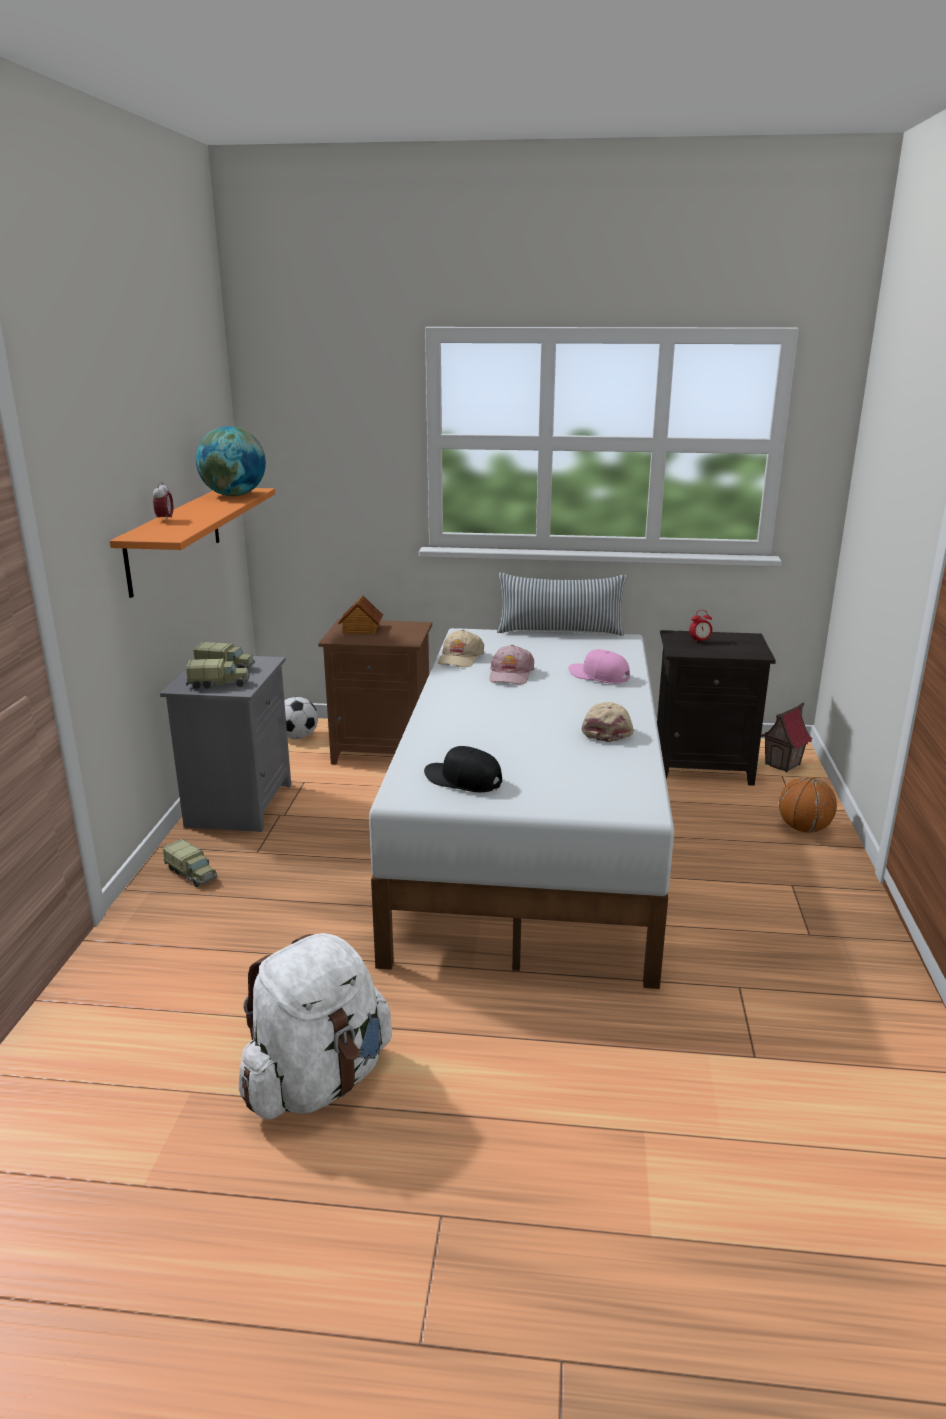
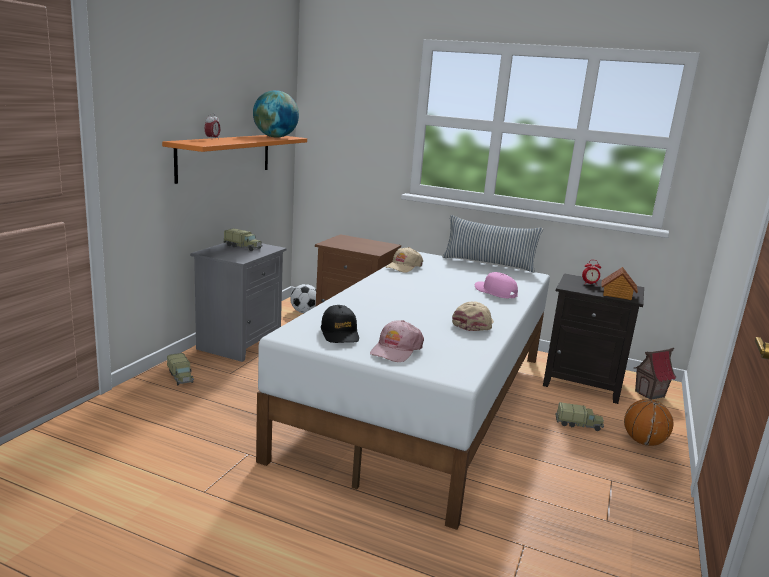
camera: 15 degrees right, 5 degrees down
(219, 684) = (230, 254): toy truck -> toy truck (578, 424)
(318, 1081) = (165, 527): white backpack -> none
(361, 629) = (349, 241): toy house -> toy house (617, 294)
(463, 780) = (340, 333): black cap -> black cap turned 150 degrees counterclockwise
(510, 674) = (431, 281): pink cap -> pink cap (396, 350)

